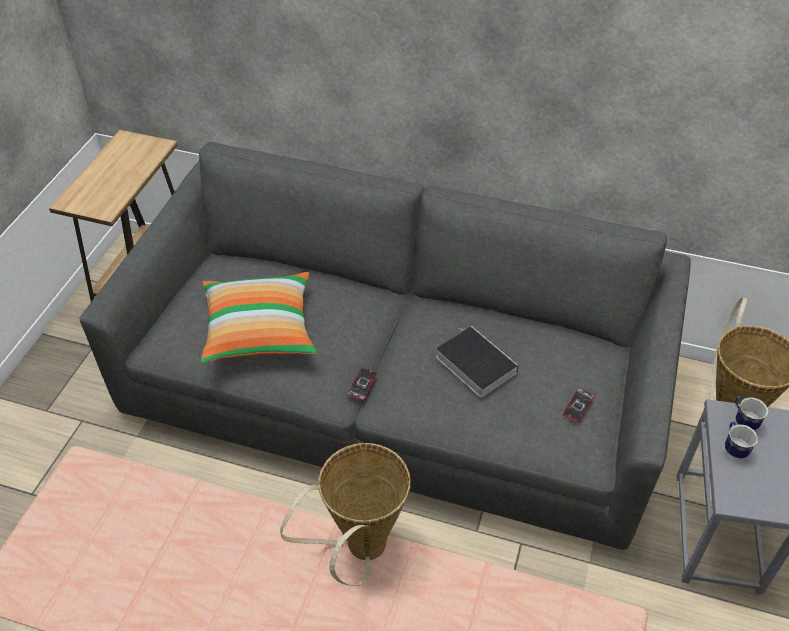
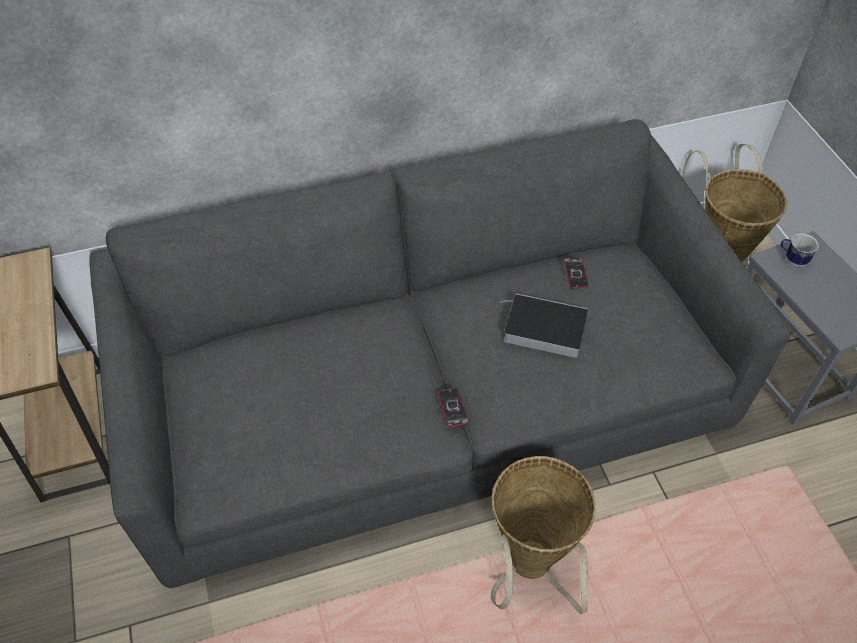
camera: 35 degrees left, 5 degrees up
(259, 330) = (309, 411): pillow -> none
(578, 405) = (659, 317): phone -> phone (575, 273)
(733, 448) = (805, 287): mug -> none

